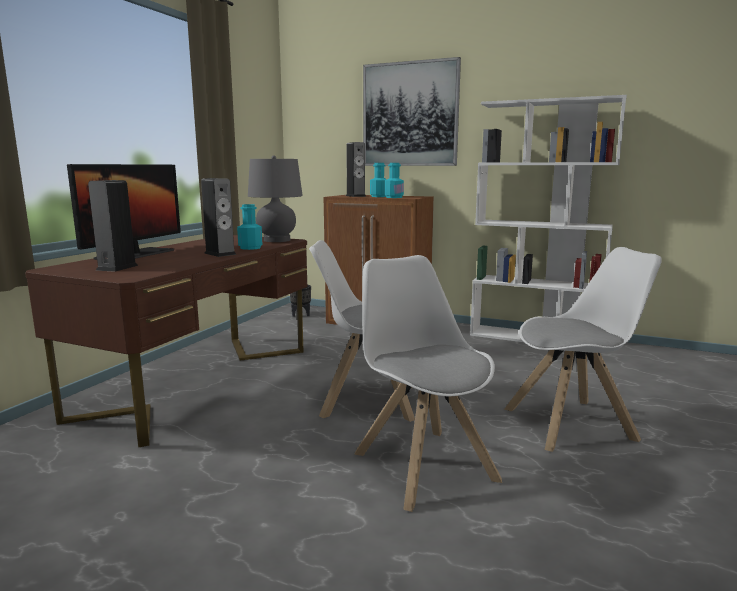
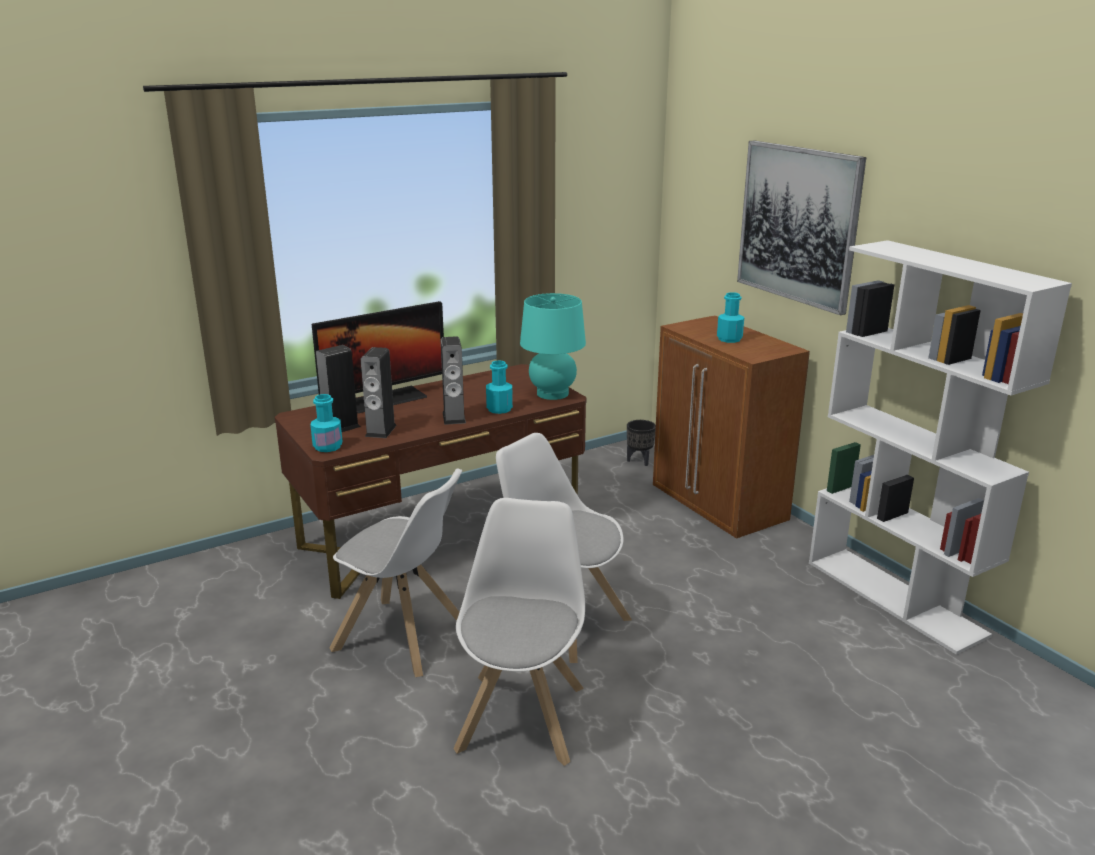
camera: 35 degrees right, 10 degrees up
(277, 240) = (552, 393): grey table lamp -> turquoise table lamp
(355, 196) = (705, 329): speaker -> speaker (380, 430)
(394, 197) = (738, 349): turquoise bottle -> turquoise bottle (328, 447)
(572, 424) = (736, 739): chair -> chair (404, 637)

